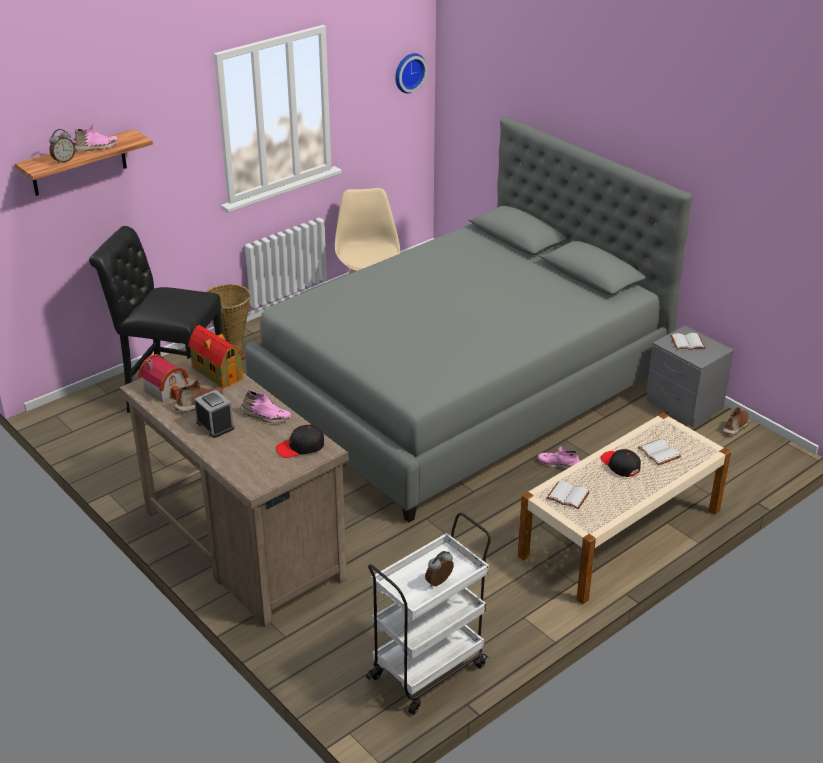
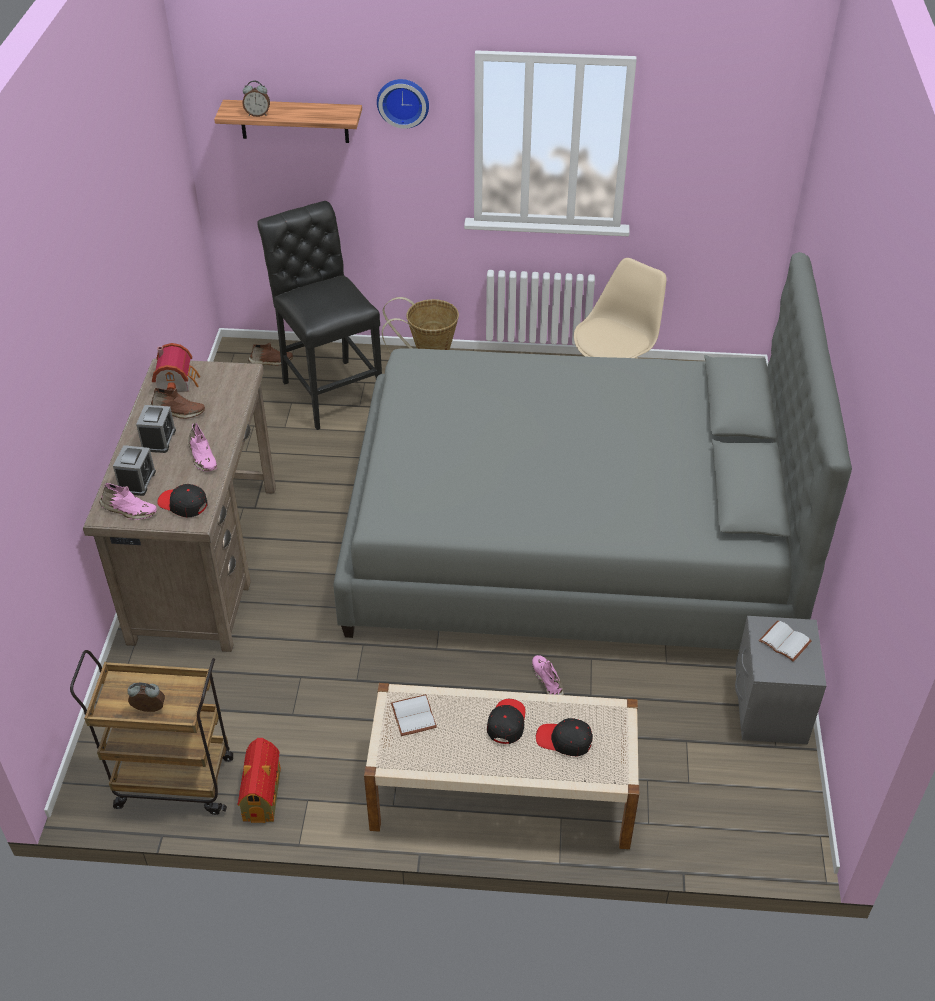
camera: 45 degrees right, 10 degrees up
(95, 148) = (300, 112): pink shoe -> pink shoe (128, 510)
(217, 372) = (231, 390): toy house -> toy house (262, 793)
(243, 455) = (137, 481): none -> alarm clock
(408, 72) = (760, 148): wall clock -> wall clock (403, 101)
(427, 672) = (173, 782): white cart -> brown cart
(660, 453) = (564, 740): white book -> black cap
(736, 427) = (790, 775): brown shoe -> brown shoe (271, 362)

